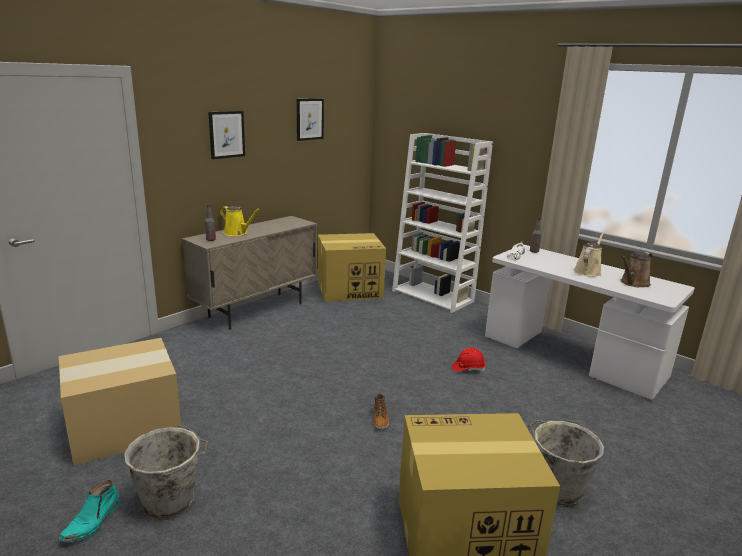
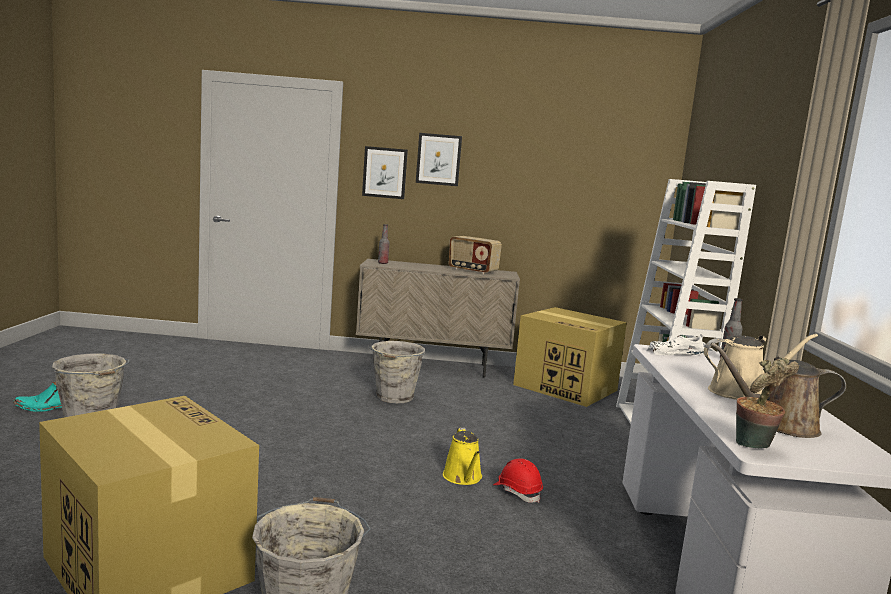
camera: 50 degrees right, 10 degrees down
(123, 427) = (175, 380): cardboard box -> none
(237, 233) = (419, 266): yellow watering can -> yellow watering can (463, 478)
(275, 225) = (472, 271): none -> radio
(294, 347) = (394, 397): none -> grey bucket
(309, 119) = (561, 157): picture -> picture (384, 172)
(380, 419) = (319, 469): boot -> none
(657, 298) = (755, 446): none -> potted plant

